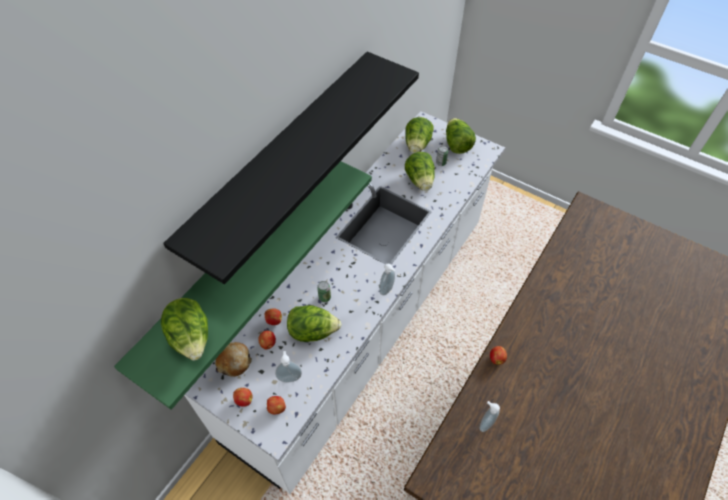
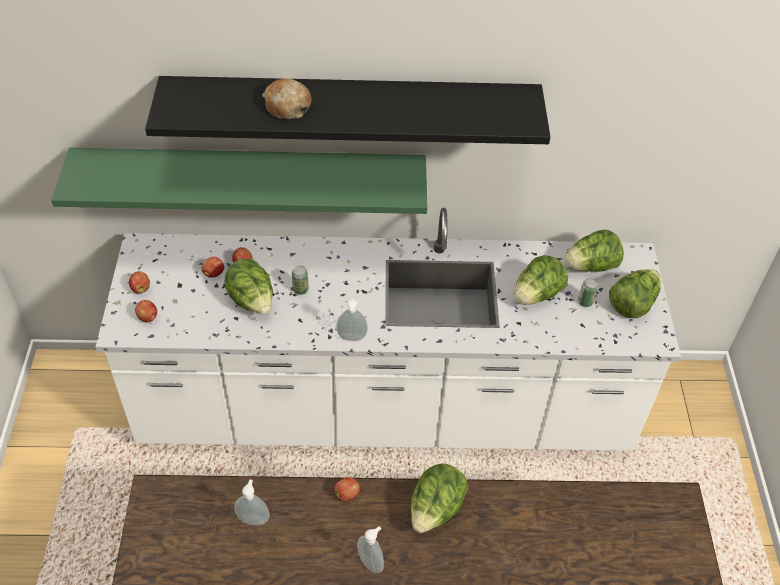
camera: 55 degrees right, 5 degrees down
(192, 338) = (126, 178): lettuce -> lettuce (435, 510)
(234, 362) = (176, 259): bread -> bread (287, 106)
(289, 377) = (187, 310): soap dispenser -> soap dispenser (371, 562)

